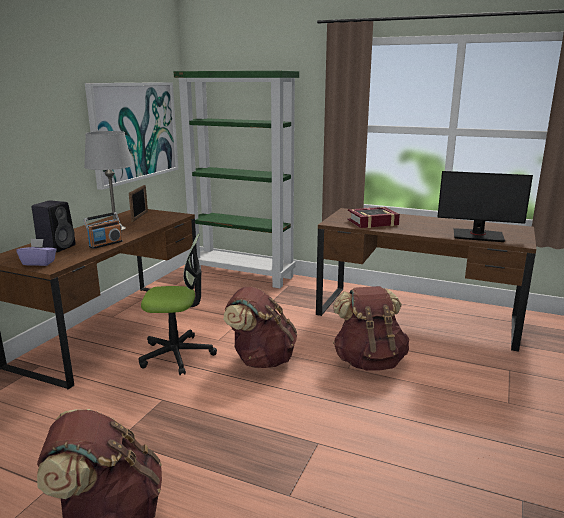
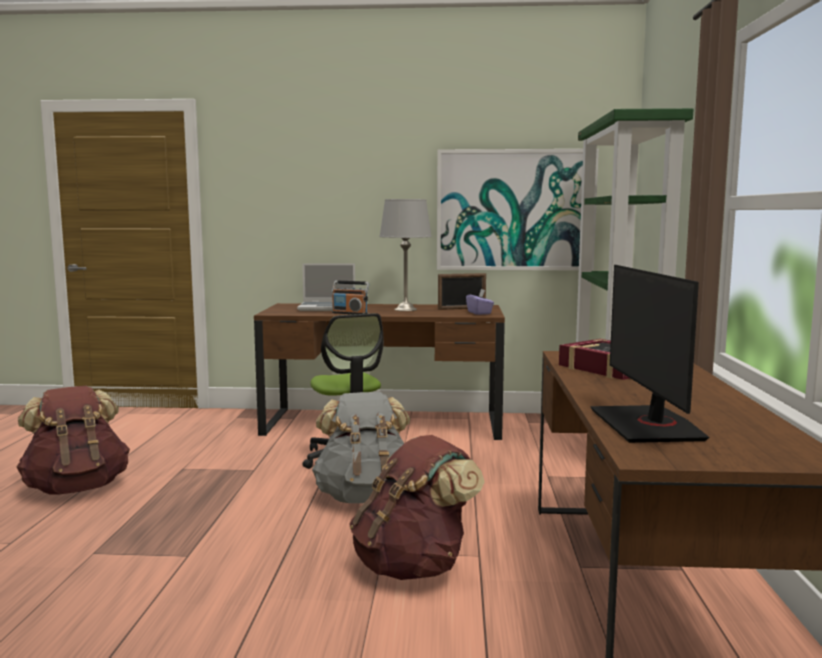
camera: 70 degrees right, 10 degrees down
(39, 263) = (281, 310): purple tissue box -> purple tissue box (479, 313)
(57, 247) = (328, 308): black speaker -> laptop
(261, 360) = (365, 497): brown backpack -> grey backpack

